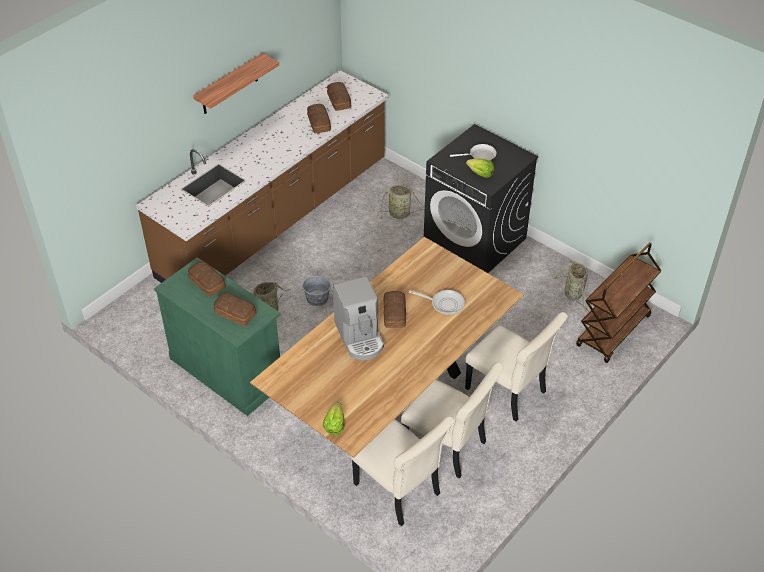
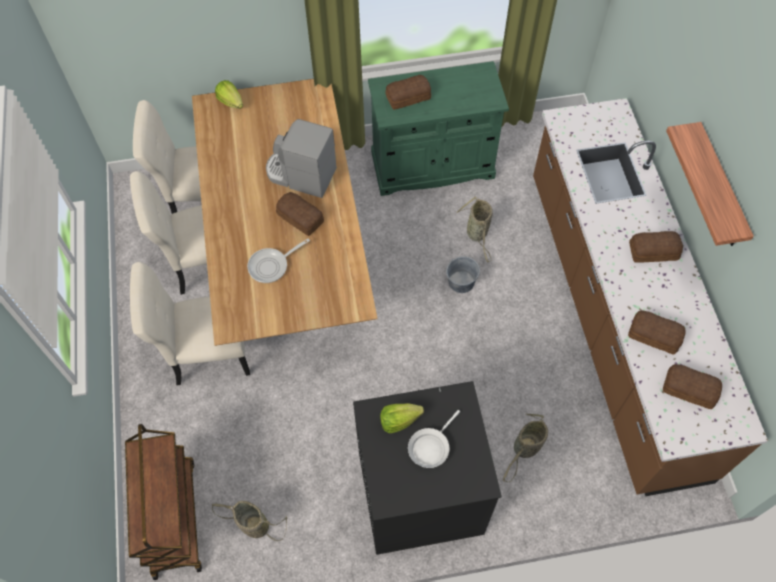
camera: 130 degrees right, 15 degrees up
(207, 283) = (465, 97): bread -> bread (652, 250)

